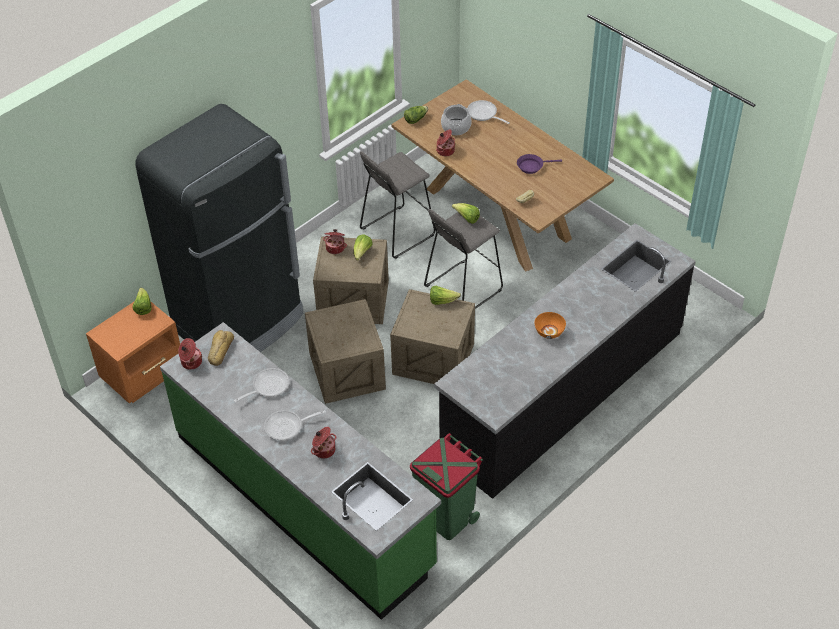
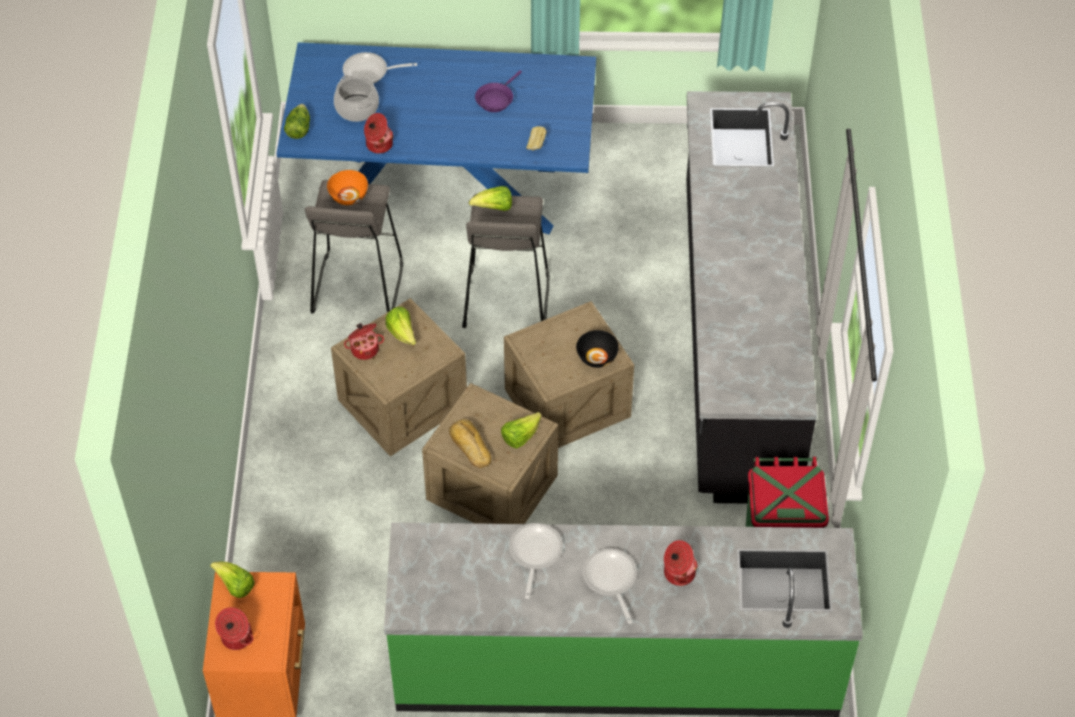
camera: 45 degrees left, 5 degrees up
(191, 362) = (414, 596): cooking pot -> cooking pot (236, 638)
(220, 350) = (429, 556): bread -> bread (469, 447)
(240, 323) = (304, 527): black fridge -> none
(287, 427) = (610, 580): frying pan -> frying pan turned 135 degrees clockwise
(442, 301) = (555, 323): lettuce -> lettuce (520, 436)
(443, 331) = (597, 357): none -> black bowl
(497, 214) = (443, 189): brown dining table -> blue dining table
(549, 332) = (744, 271): orange bowl -> orange bowl (348, 196)

